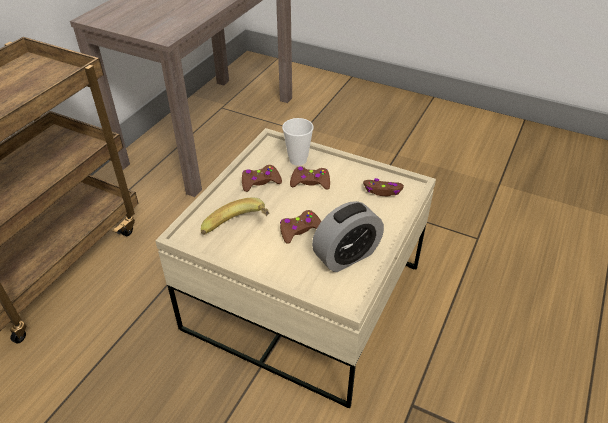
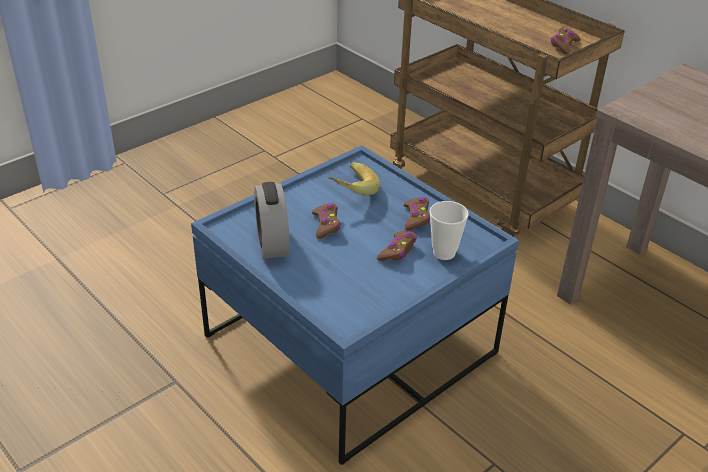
camera: 110 degrees right, 5 degrees down
(303, 297) = (351, 344): beige coffee table -> blue coffee table
(382, 191) = (351, 300): brown game controller -> brown game controller (564, 45)

